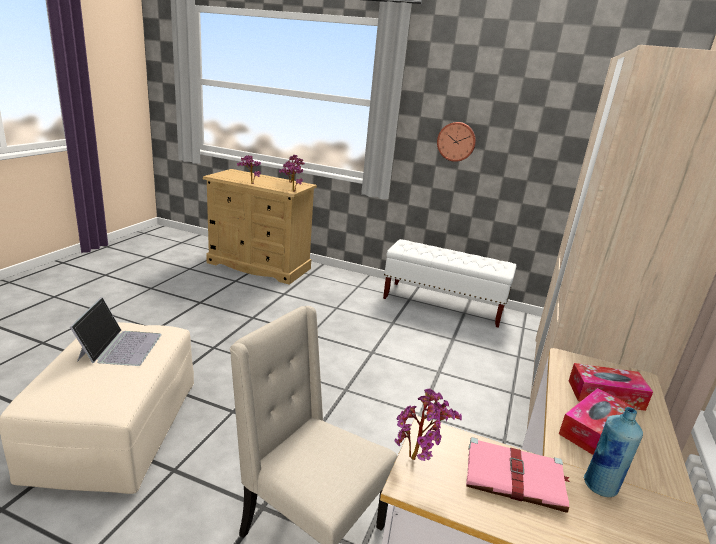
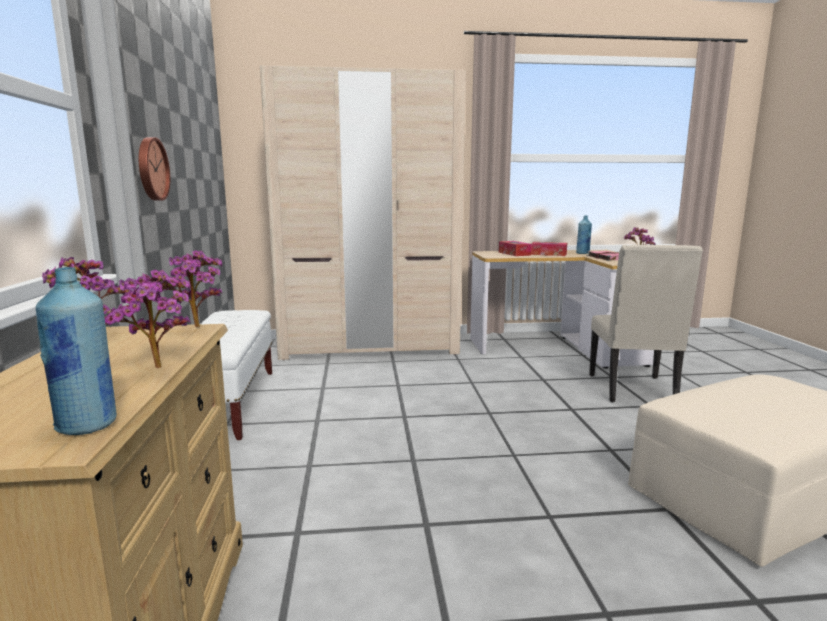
camera: 115 degrees left, 10 degrees down
(120, 346) = (747, 401): laptop -> none
(221, 177) = (87, 425): none -> blue bottle

